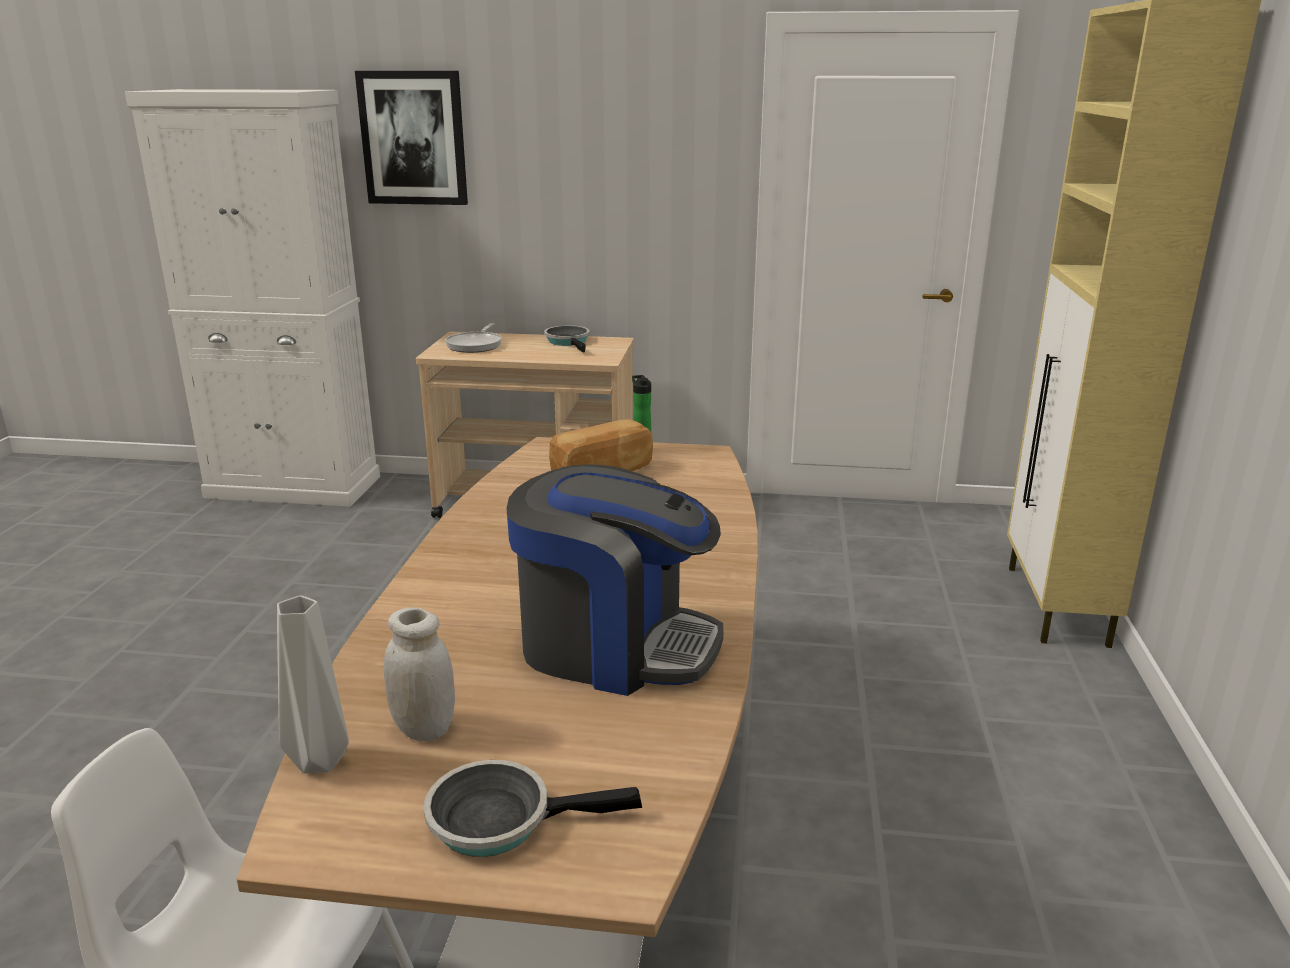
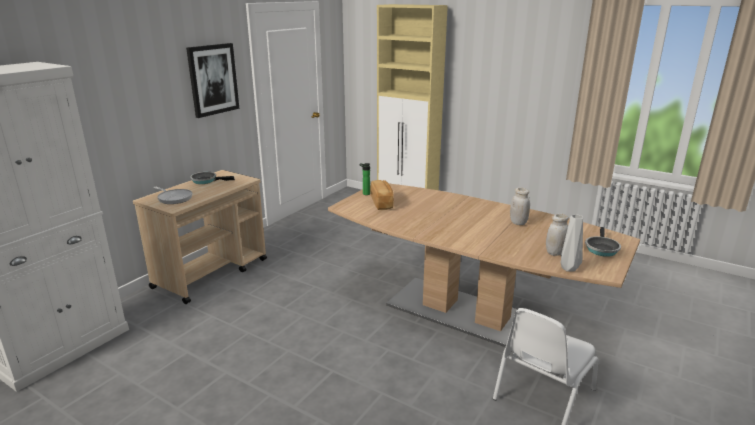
camera: 65 degrees left, 0 degrees up
(413, 138) = (88, 87): picture -> picture (213, 79)
(614, 645) = (518, 223): coffee machine -> white jar

